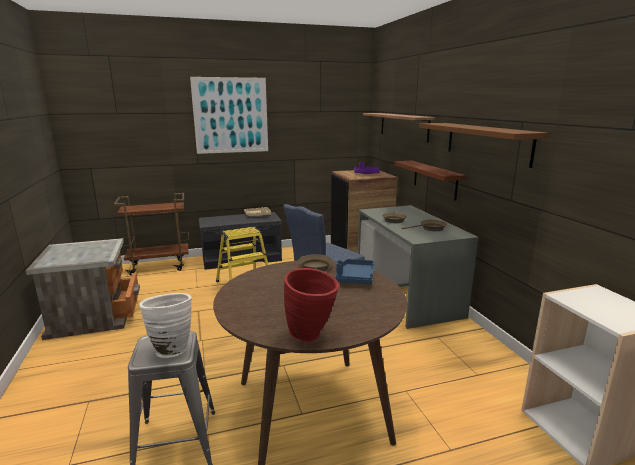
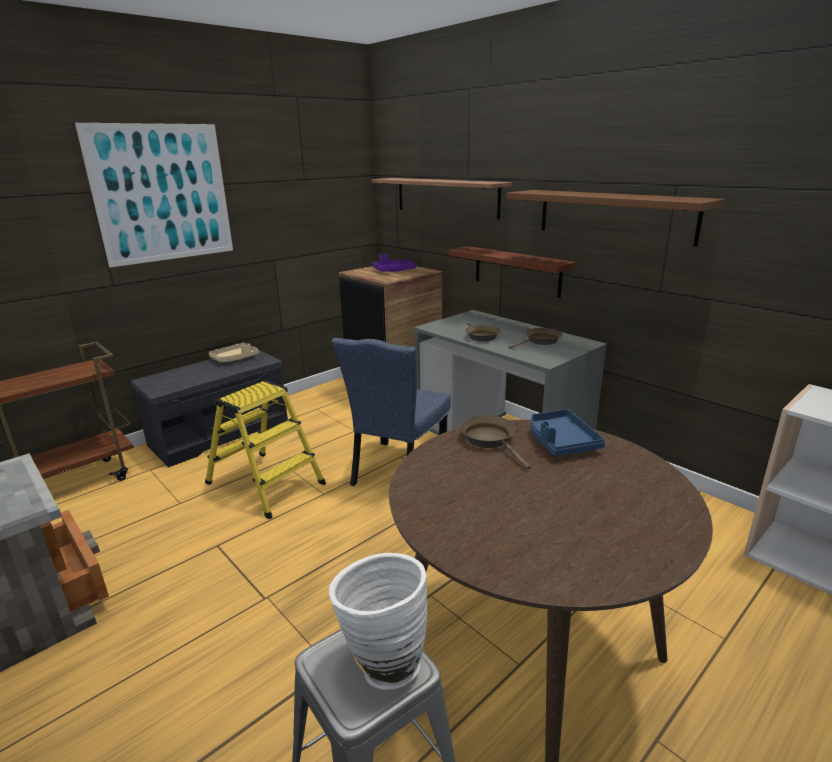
camera: 25 degrees left, 5 degrees up
(312, 336) = (638, 563): red vase -> none

